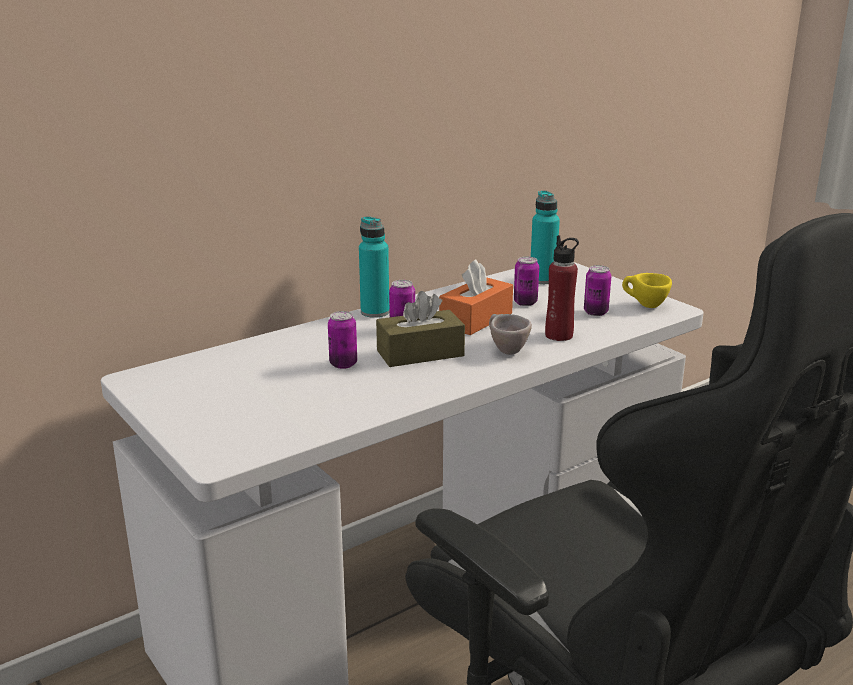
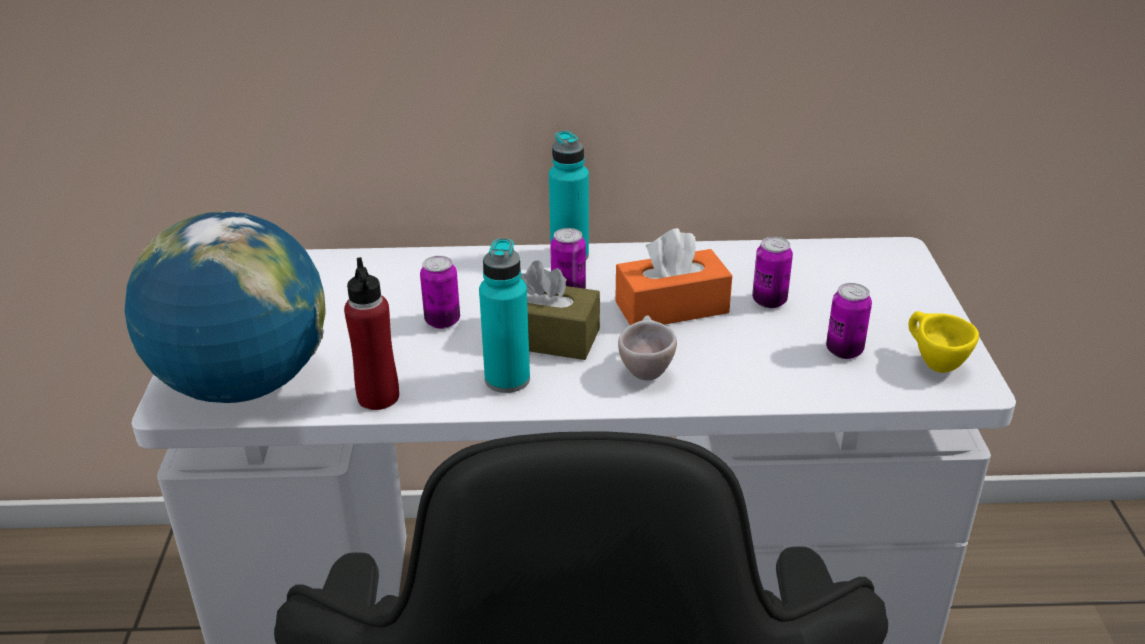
camera: 35 degrees right, 10 degrees up
(254, 435) = (244, 384): none -> globe
(542, 280) = (842, 270): turquoise bottle -> turquoise bottle (507, 379)
(559, 335) = (743, 371): red bottle -> red bottle (378, 397)

